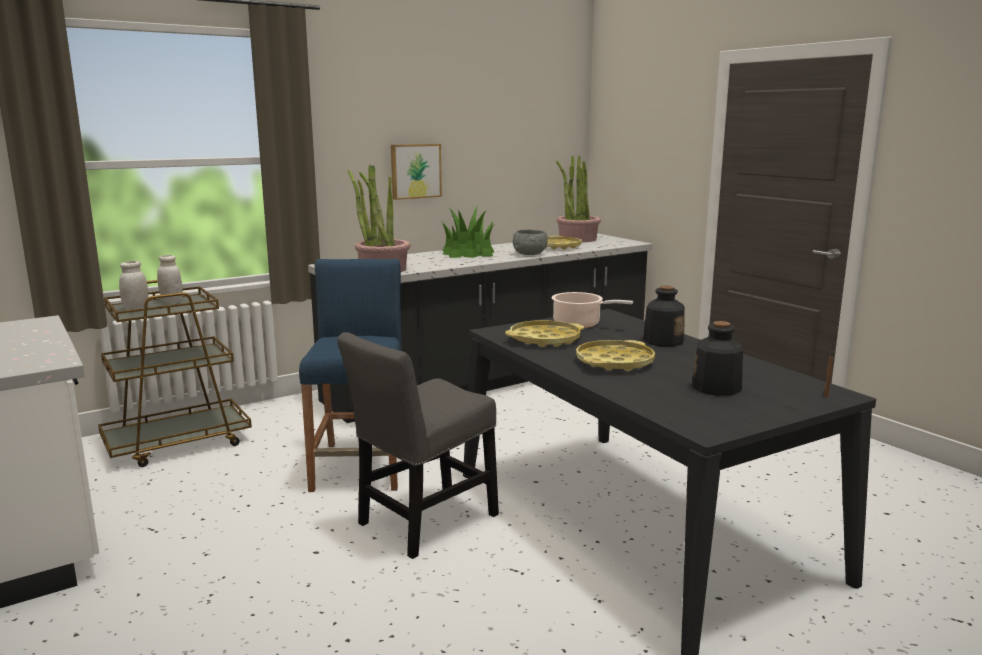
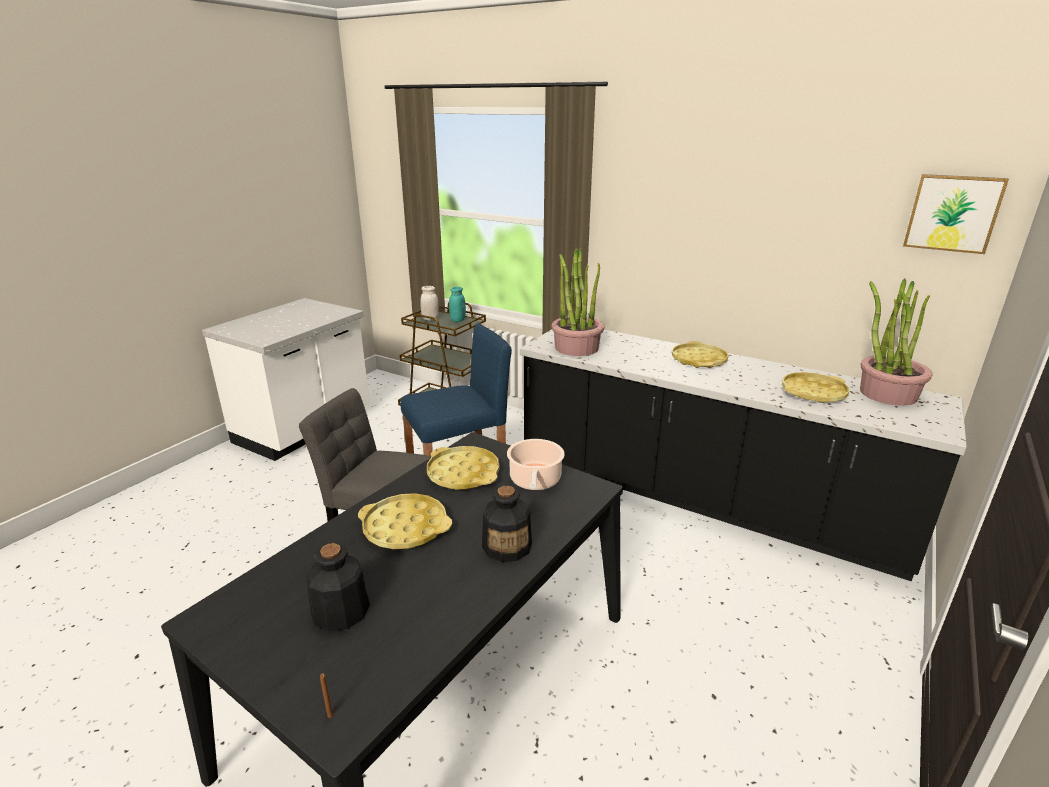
camera: 65 degrees right, 10 degrees up
(172, 301) = (457, 320): white jar -> turquoise jar
(415, 171) = (703, 257): picture -> picture (952, 213)
(468, 253) = (699, 360): potted plant -> yellow tray
(530, 254) = (743, 388): grey bowl -> none

